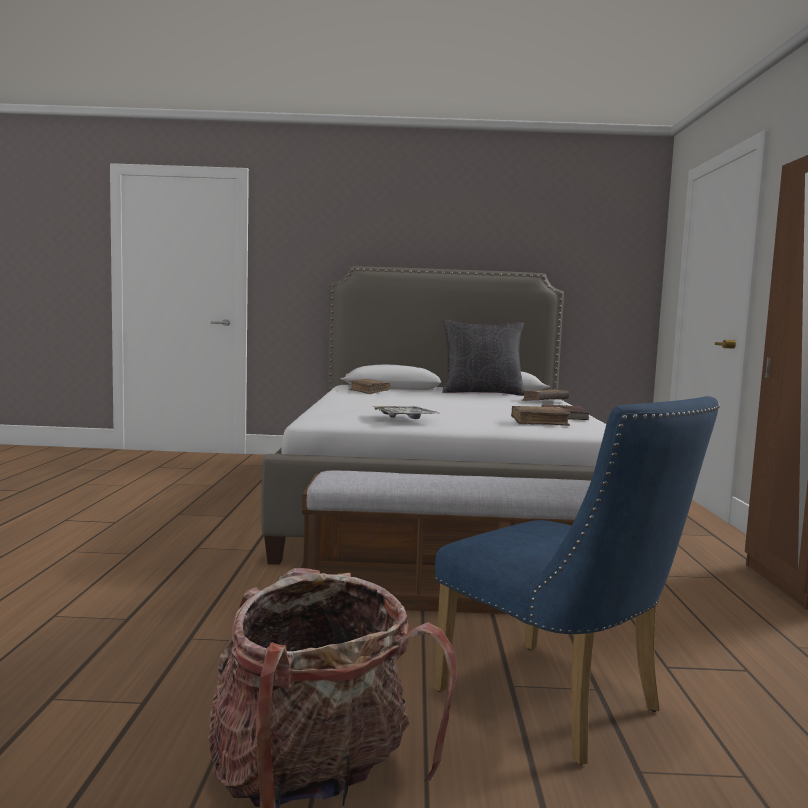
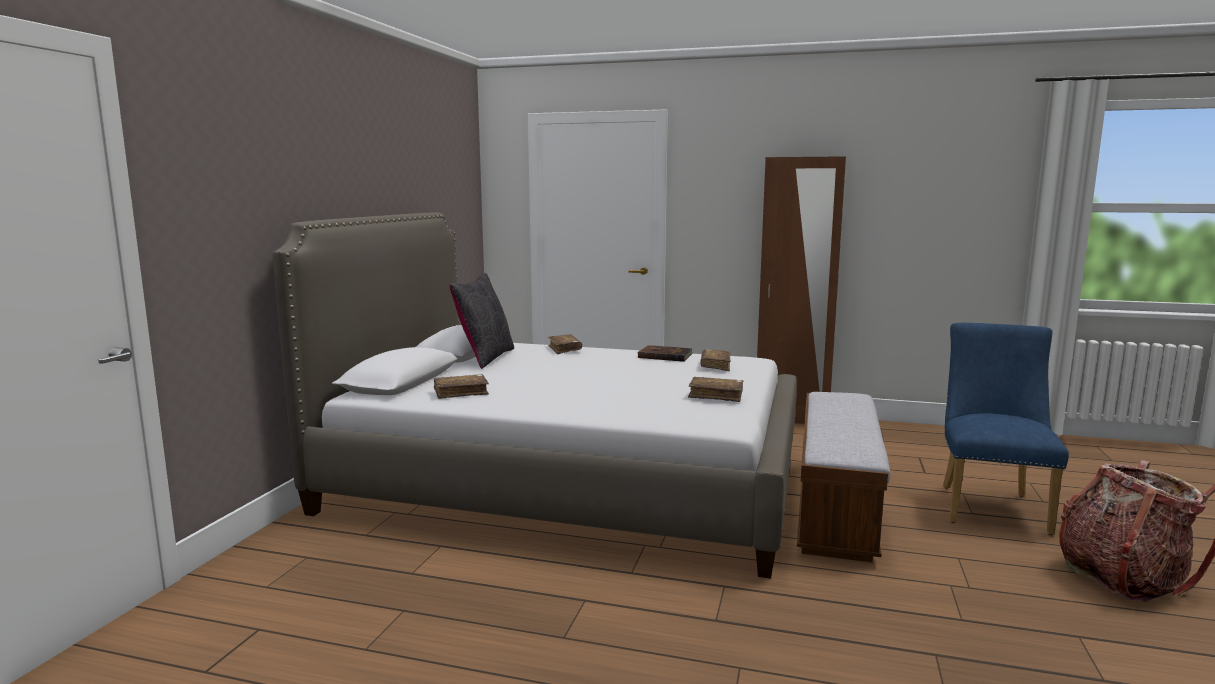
camera: 75 degrees left, 5 degrees up
(404, 418) = (716, 395): tray -> brown book
(561, 707) = (991, 505): blue chair -> blue chair turned 45 degrees counterclockwise

